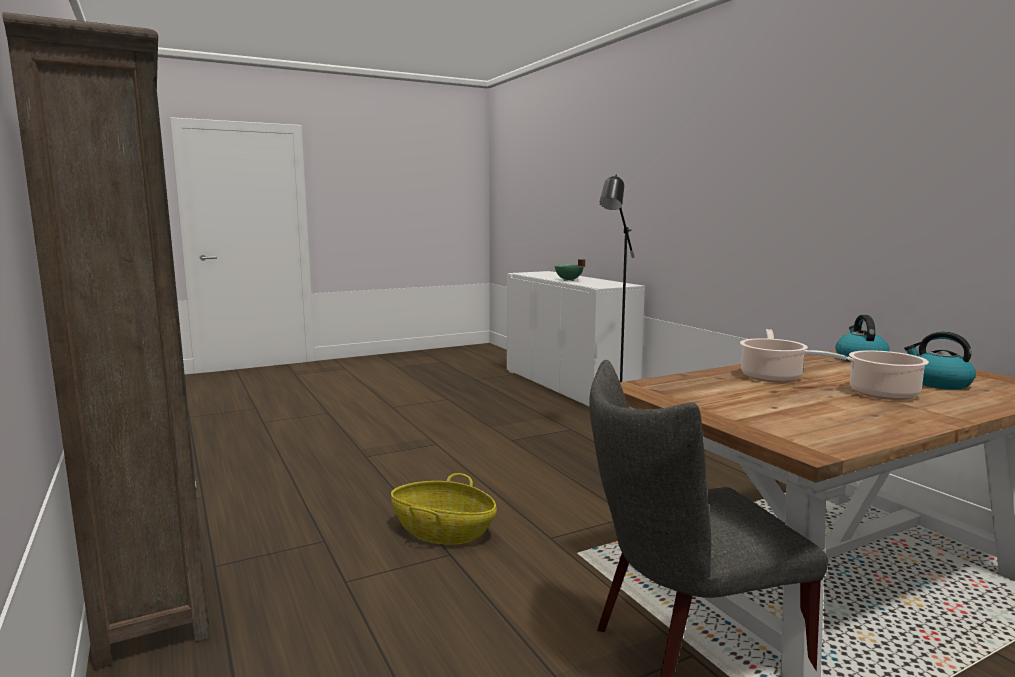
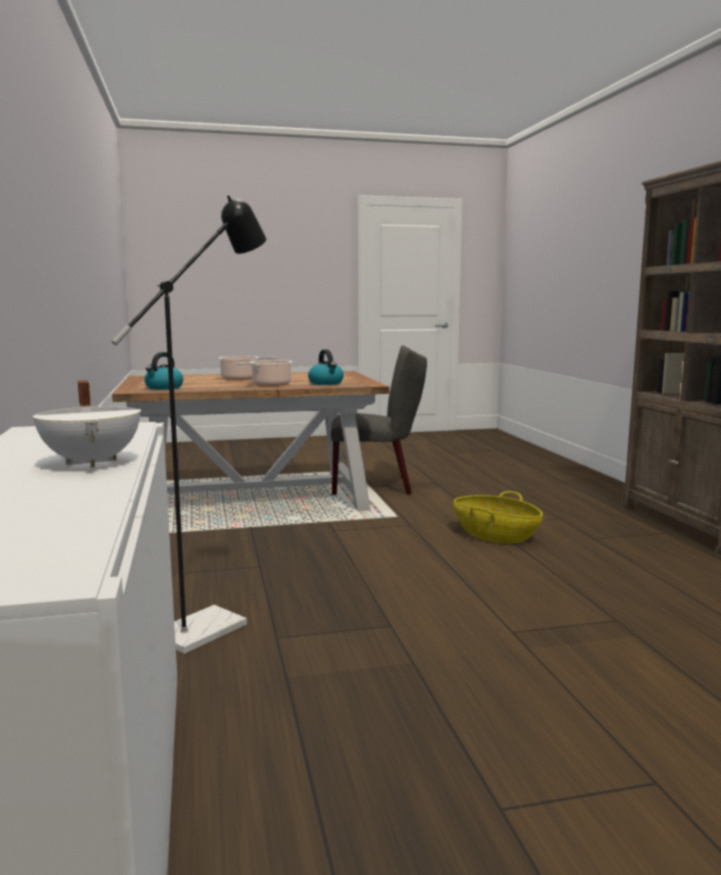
camera: 165 degrees left, 0 degrees up
(568, 280) = (93, 462): green cooking pot -> white cooking pot
(938, 383) = (187, 379): kettle -> kettle (326, 383)

